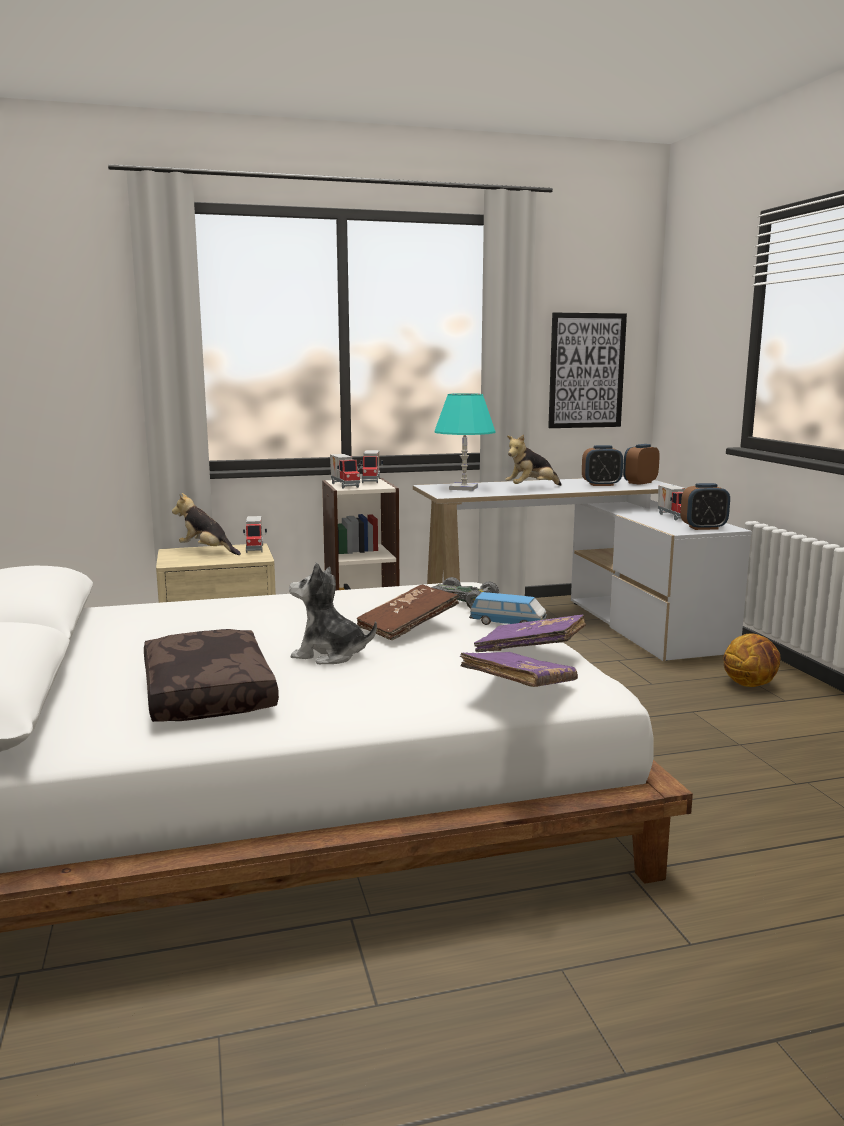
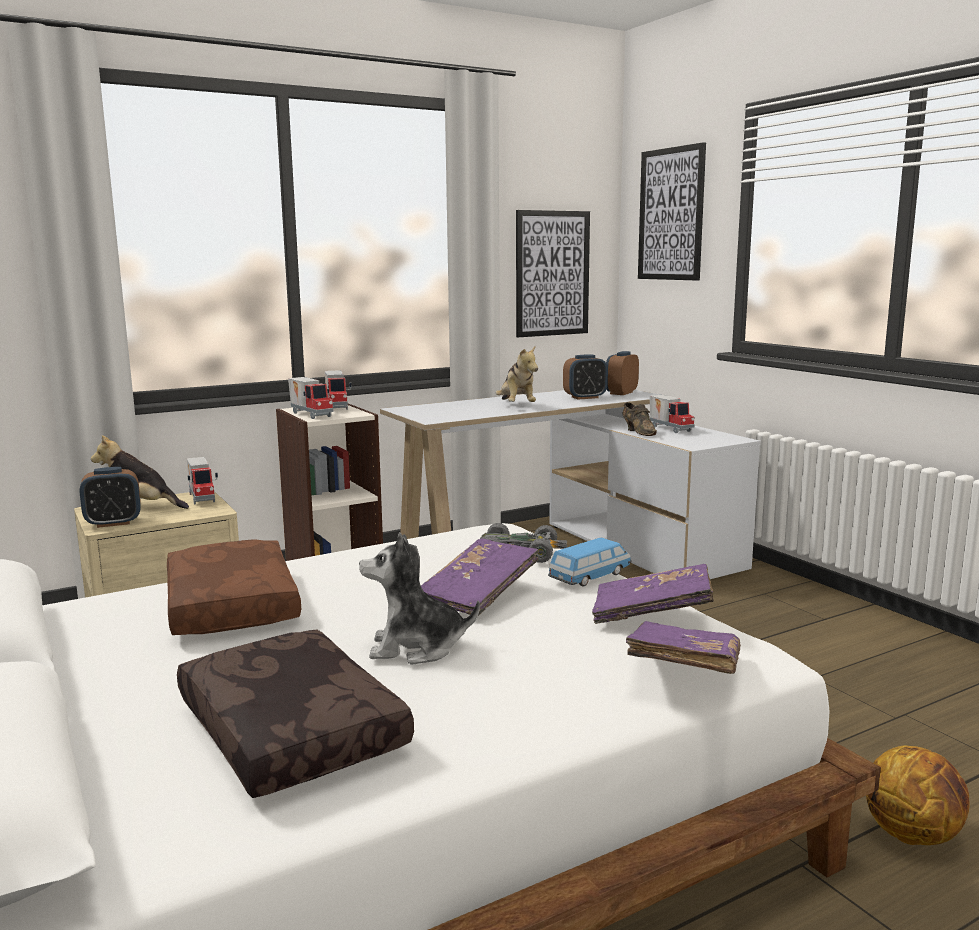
camera: 15 degrees left, 0 degrees up
(219, 617) = (228, 605): none -> brown pillow
(407, 627) = (478, 594): brown book -> purple book
(463, 488) = (442, 410): turquoise table lamp -> none
(508, 623) = (590, 577): toy car -> toy car turned 45 degrees counterclockwise
(531, 488) = (517, 406): plush toy -> plush toy turned 60 degrees counterclockwise
(641, 518) = (639, 432): none -> brown shoe
(698, 316) = (671, 214): none -> picture
(703, 528) = (711, 440): alarm clock -> alarm clock (113, 523)
(750, 684) = (781, 604): basketball -> basketball (913, 834)

